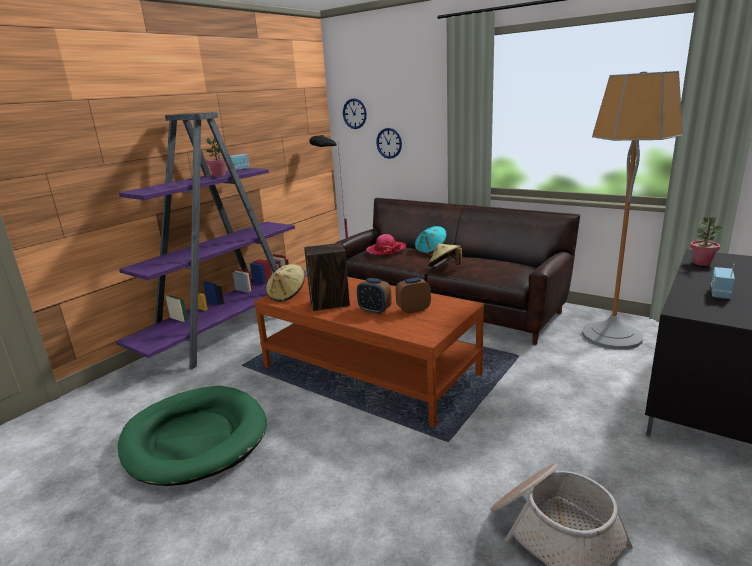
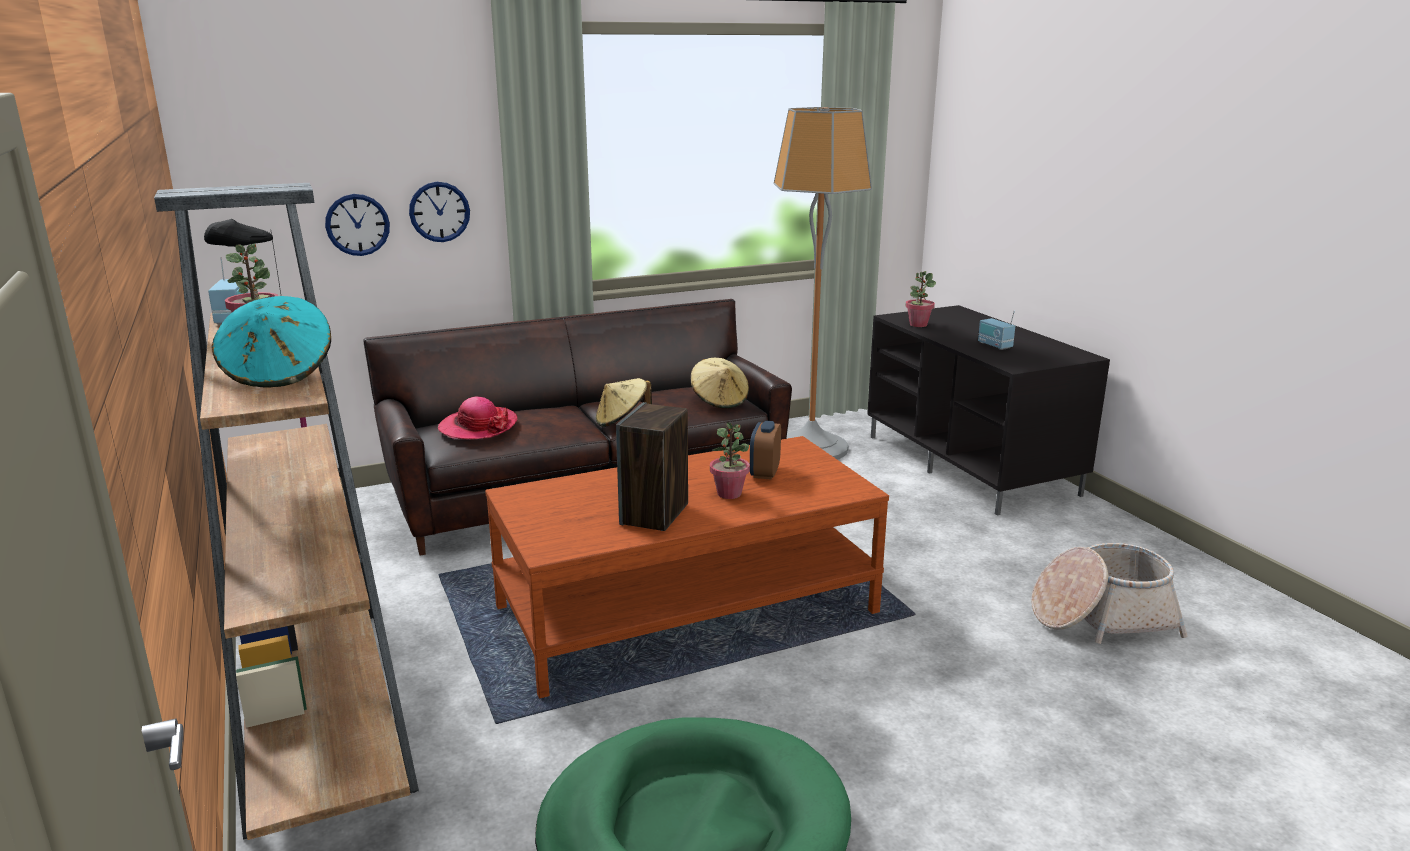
camera: 60 degrees left, 0 degrees up
(231, 331) = (318, 704): purple bookcase -> brown bookcase
(287, 295) = (556, 535): beige hat -> beige hat (719, 401)
(354, 113) = (257, 167): wall clock -> wall clock (439, 212)
(374, 310) = (729, 494): alarm clock -> potted plant
(431, 250) = (547, 405): turquoise hat -> turquoise hat (279, 374)

